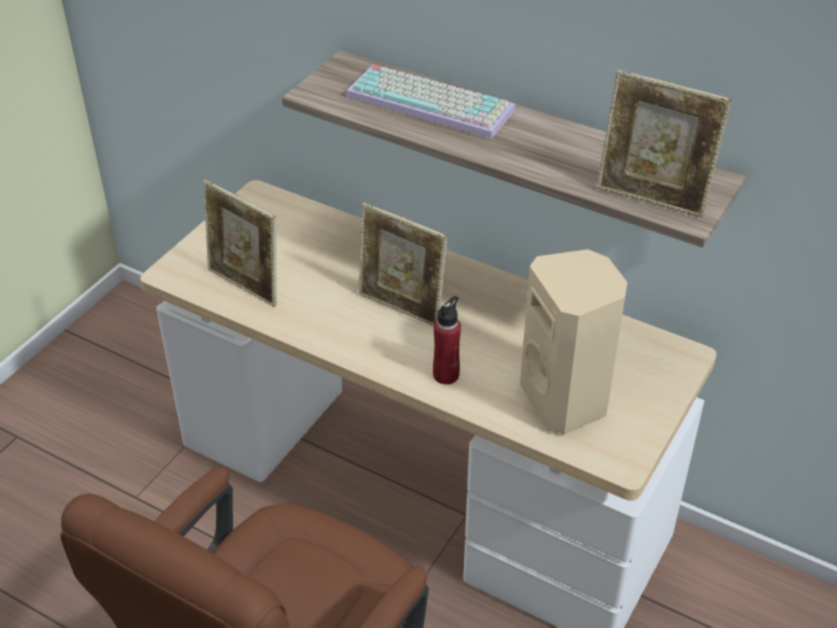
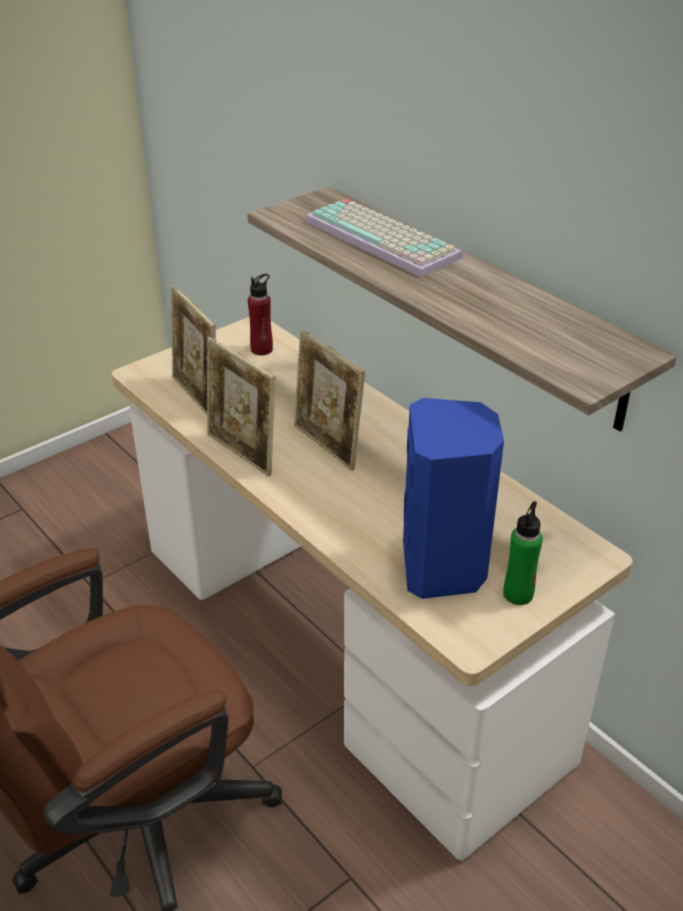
camera: 20 degrees right, 5 degrees down
(446, 375) = (336, 515): red bottle -> red bottle (262, 349)
(567, 400) = (444, 568): beige speaker -> blue speaker
(639, 407) = (518, 594): none -> green bottle
(652, 199) = (553, 358): picture frame -> picture frame (242, 453)

